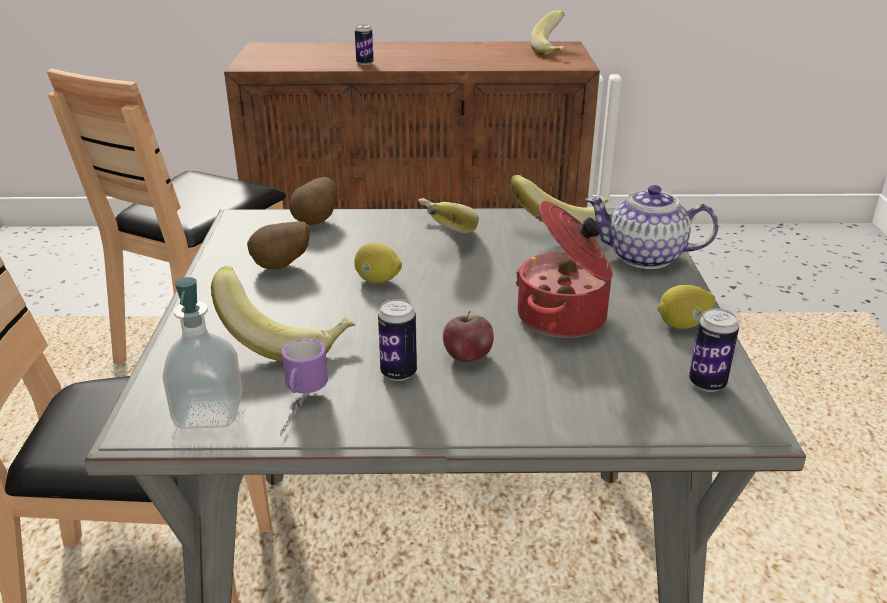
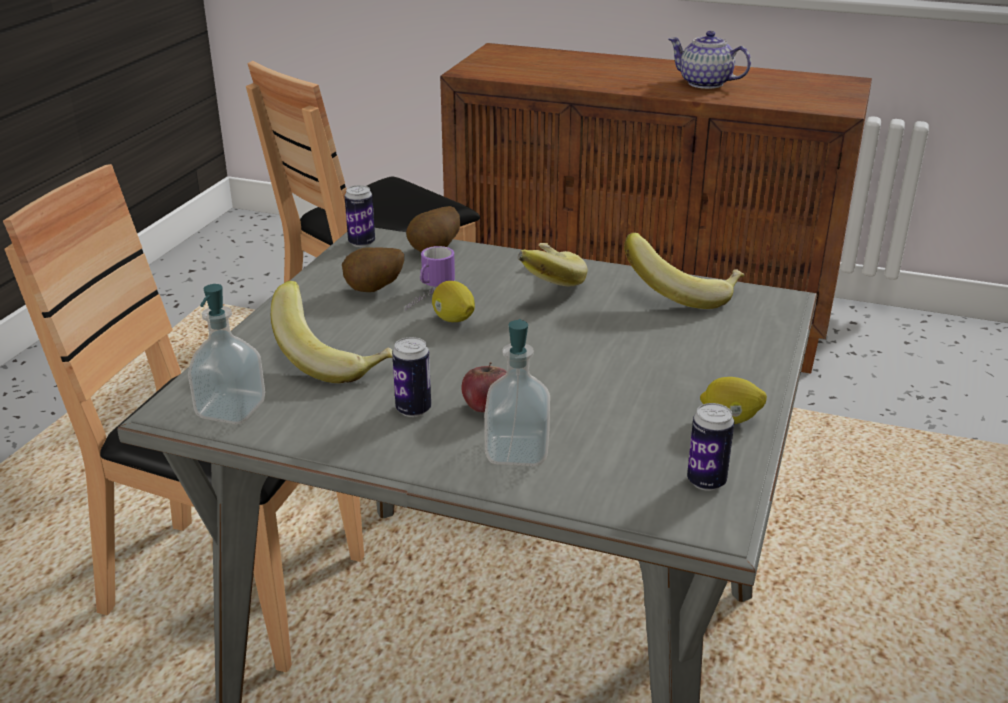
camera: 20 degrees right, 0 degrees up
(298, 408) = (306, 421): mug -> mug (426, 297)
(365, 63) = (593, 81): can -> can (361, 243)
(525, 393) = (517, 452): none -> soap dispenser
(553, 51) = (826, 88): banana -> none
(564, 318) = (610, 390): cooking pot -> none
(646, 257) = (748, 344): teapot -> teapot (706, 83)

